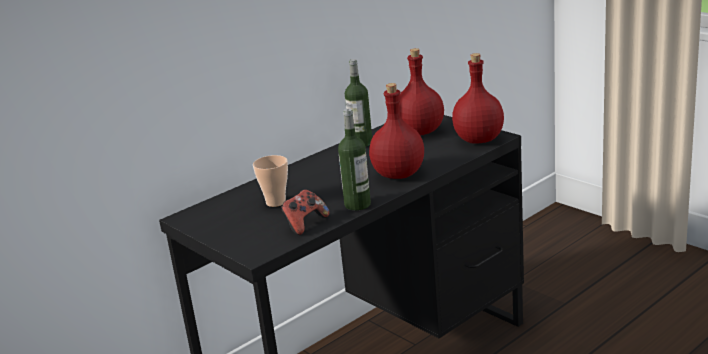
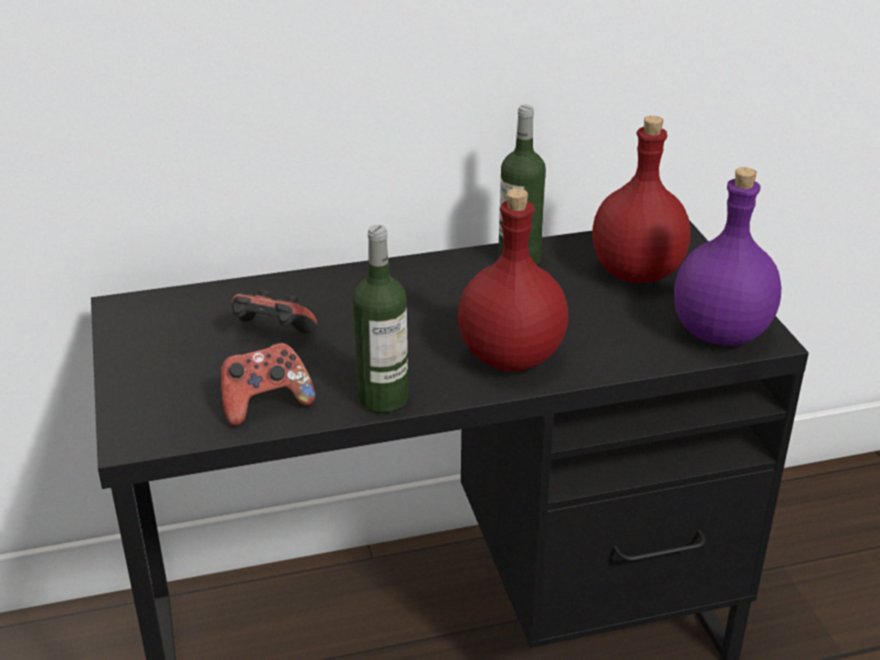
camera: 25 degrees right, 10 degrees up
(276, 202) = (272, 335): cup -> game controller
(478, 140) = (719, 333): red bottle -> purple bottle

